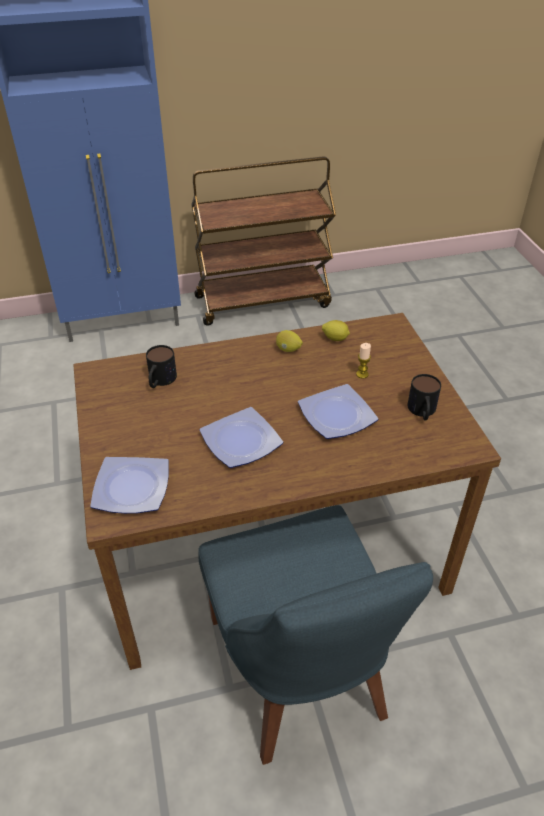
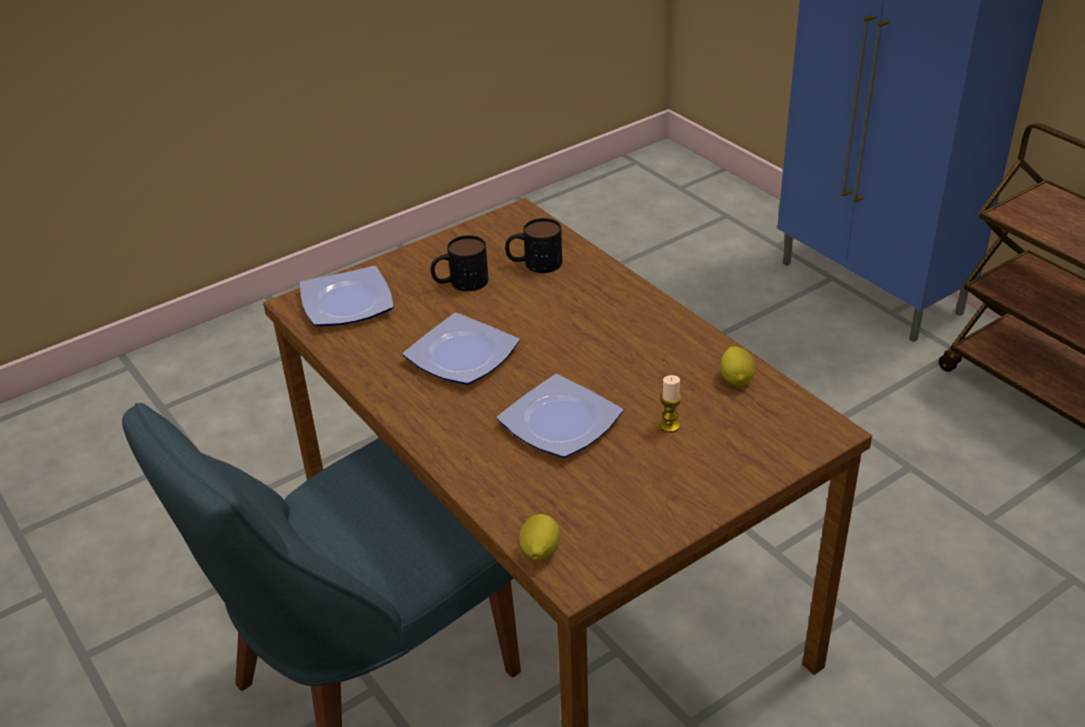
camera: 70 degrees right, 5 degrees down
(288, 349) = (674, 343): lemon -> lemon (539, 551)
(422, 412) = (623, 506): mug -> mug (460, 282)

